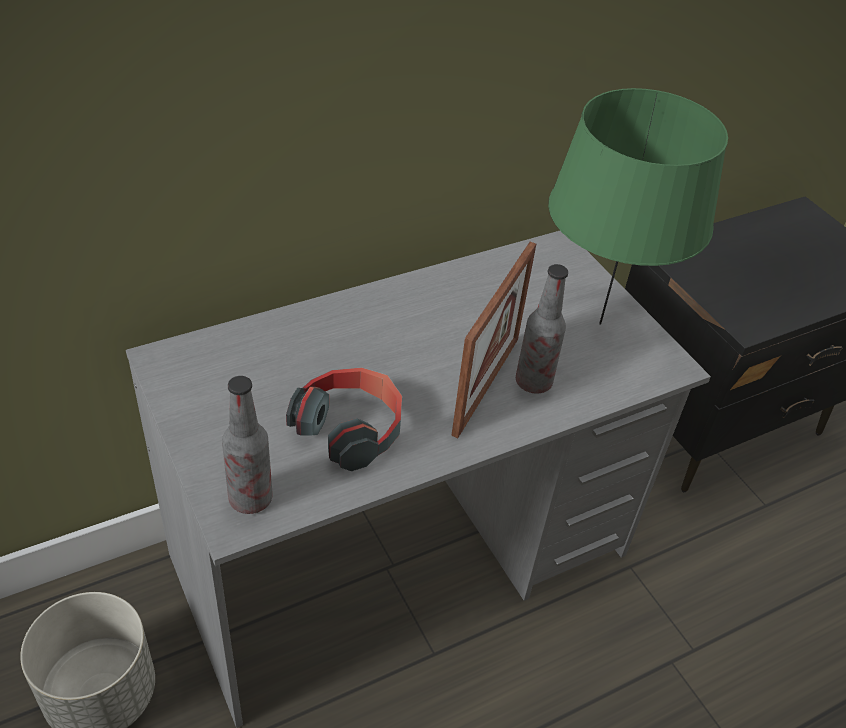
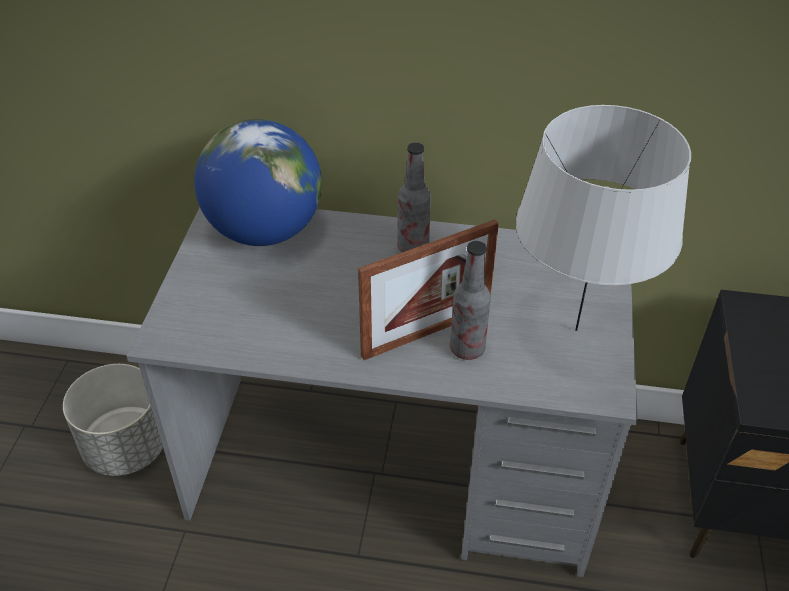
camera: 40 degrees right, 0 degrees up
(232, 357) = (265, 231): none -> globe
(250, 499) = (184, 329): bottle -> bottle (413, 247)
(350, 428) = (294, 315): headphones -> none
(599, 324) = (575, 330): green table lamp -> grey table lamp

